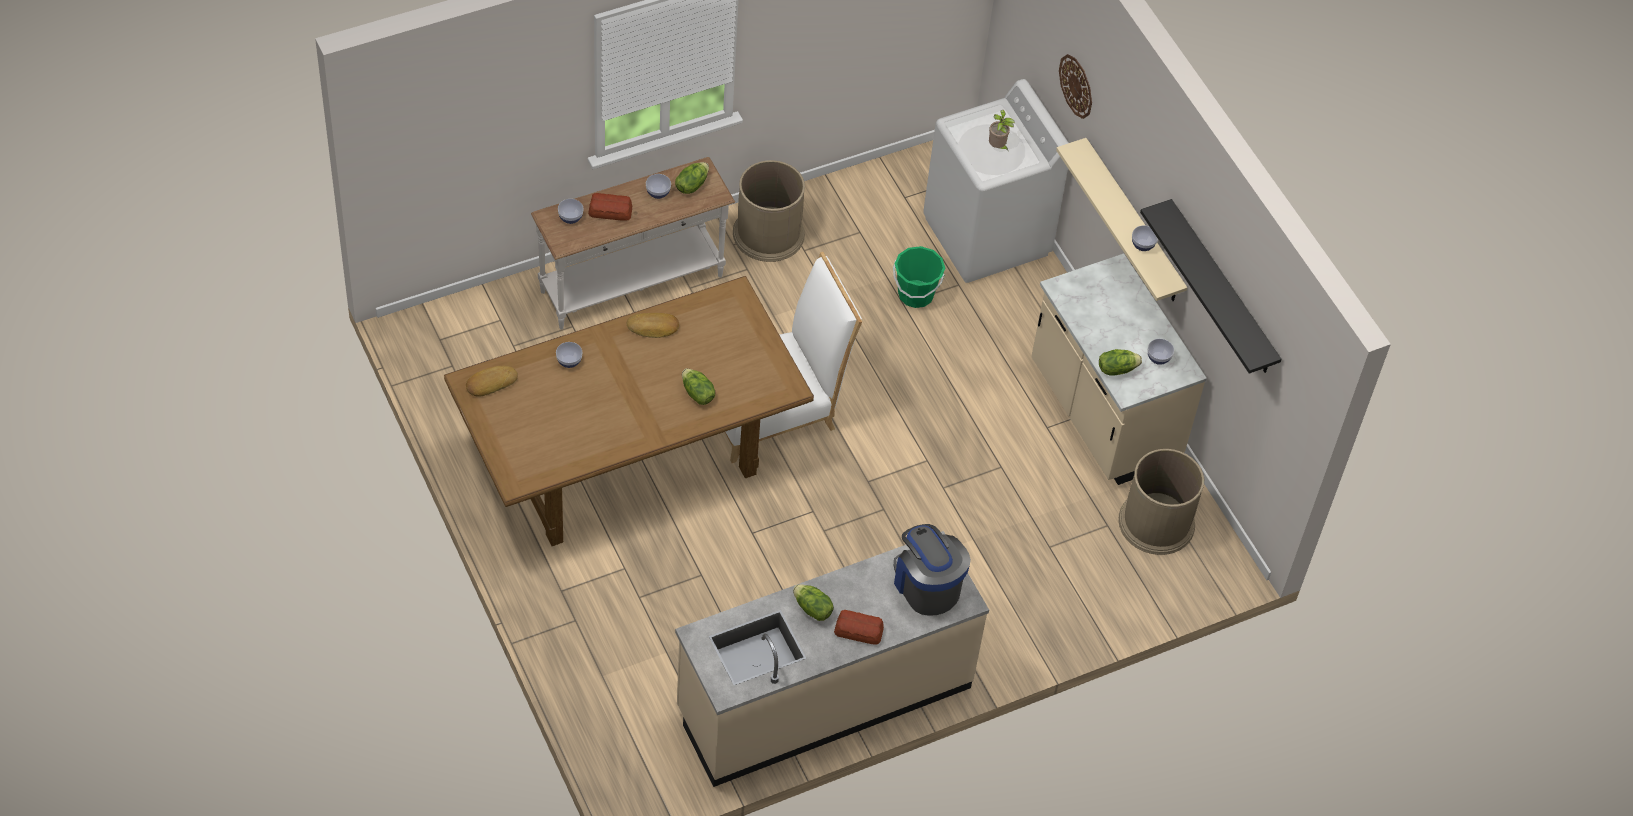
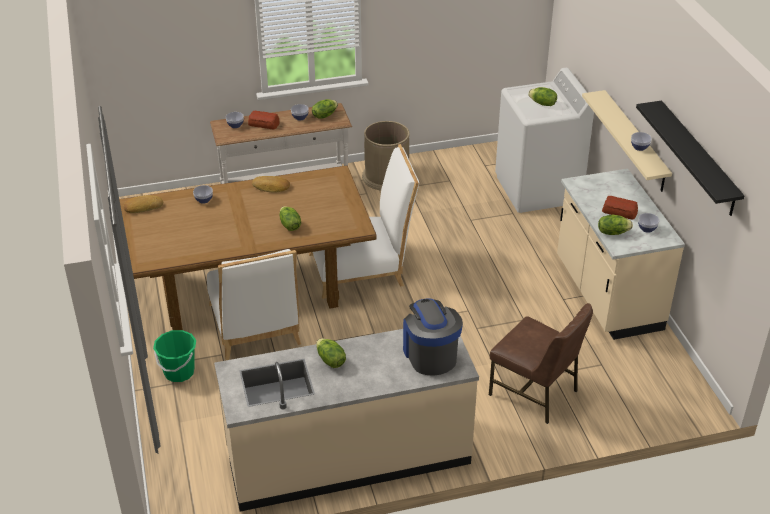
camera: 15 degrees right, 15 degrees down
(656, 522) = (255, 328): none -> white chair
(859, 631) = (365, 380): bread -> bread (620, 212)
(915, 294) = (481, 216): green bucket -> green bucket (179, 372)
(997, 147) = (542, 104): potted plant -> lettuce
(1031, 577) = (535, 393): none -> brown chair
(1076, 86) = (599, 51): wall clock -> none
(1156, 522) = (641, 366): brown trash can -> none

